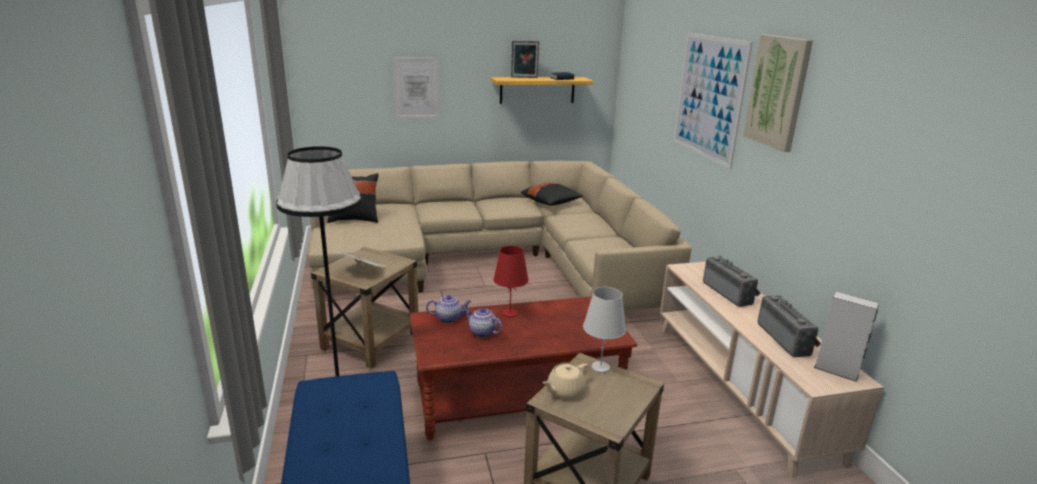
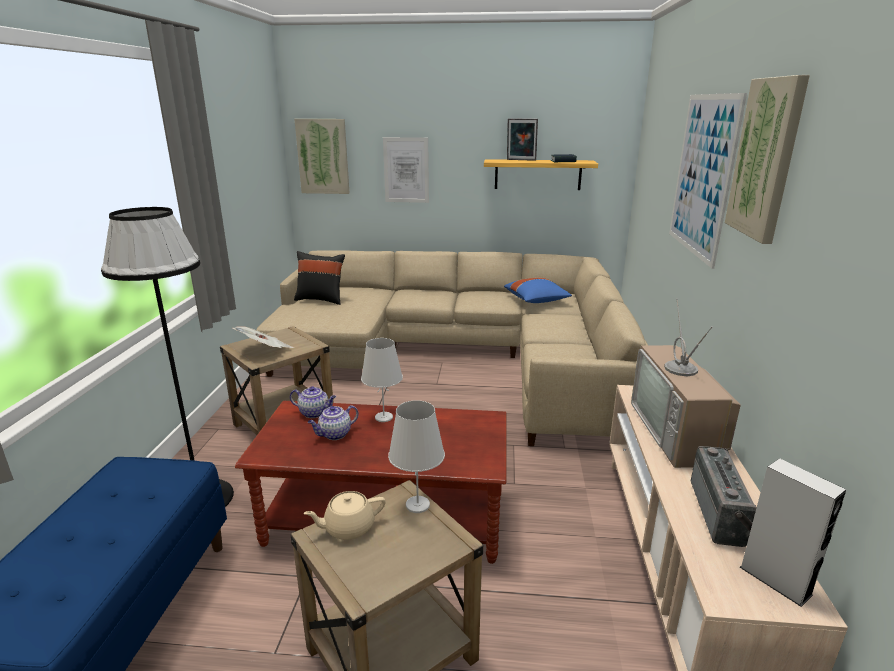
camera: 20 degrees right, 0 degrees up
(331, 76) = (323, 156): none -> picture
(482, 332) = (334, 434): teapot -> teapot turned 90 degrees counterclockwise
(510, 313) = (384, 417): red table lamp -> white table lamp
(551, 203) = (536, 301): black pillow -> blue pillow
(729, 293) = (678, 433): radio -> television

